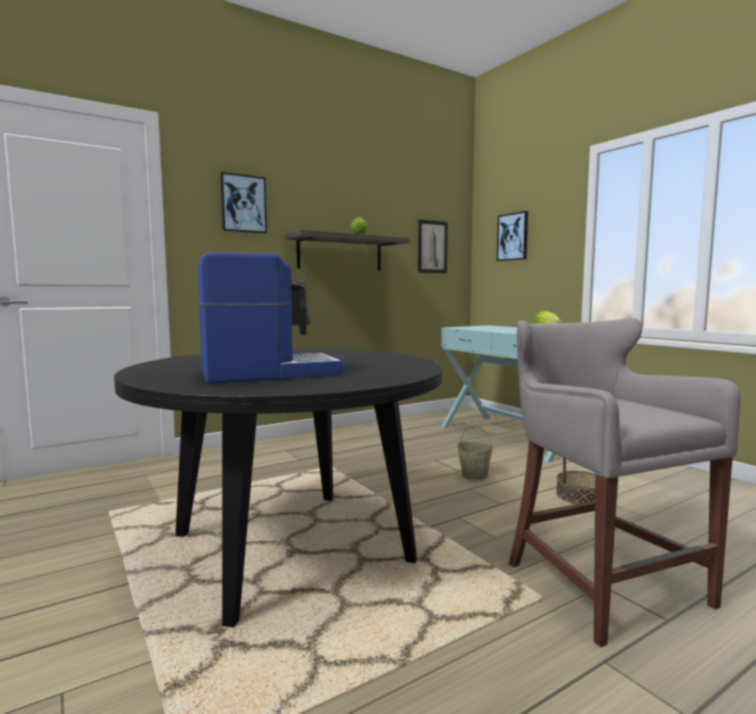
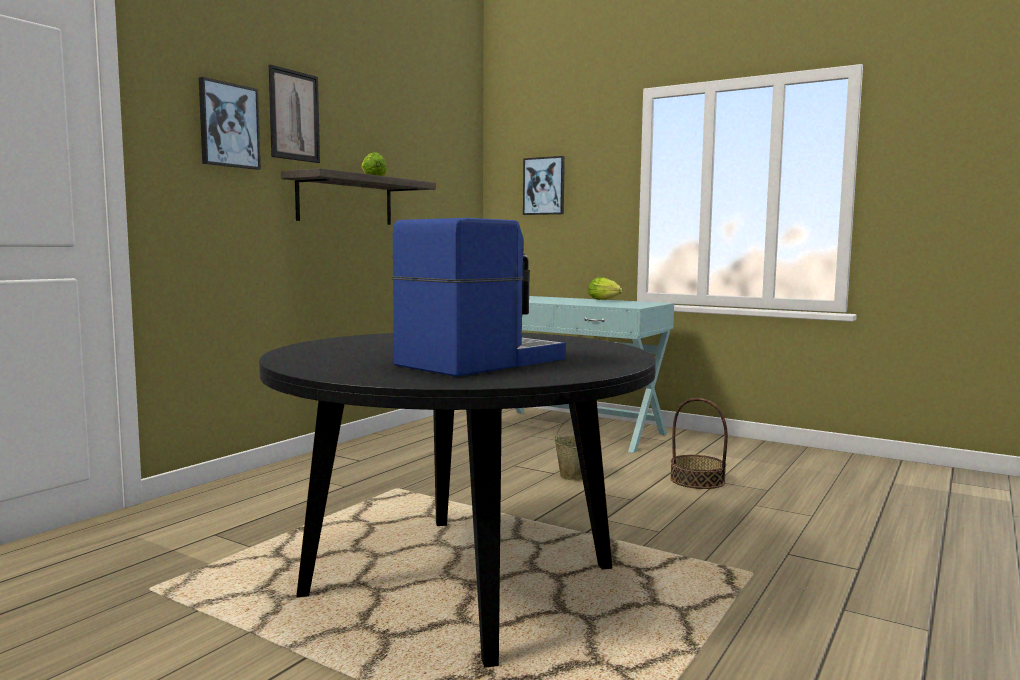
camera: 25 degrees left, 0 degrees up
(432, 247) = (444, 194): picture -> picture (294, 115)
(599, 582) = (783, 551): grey stool -> none

